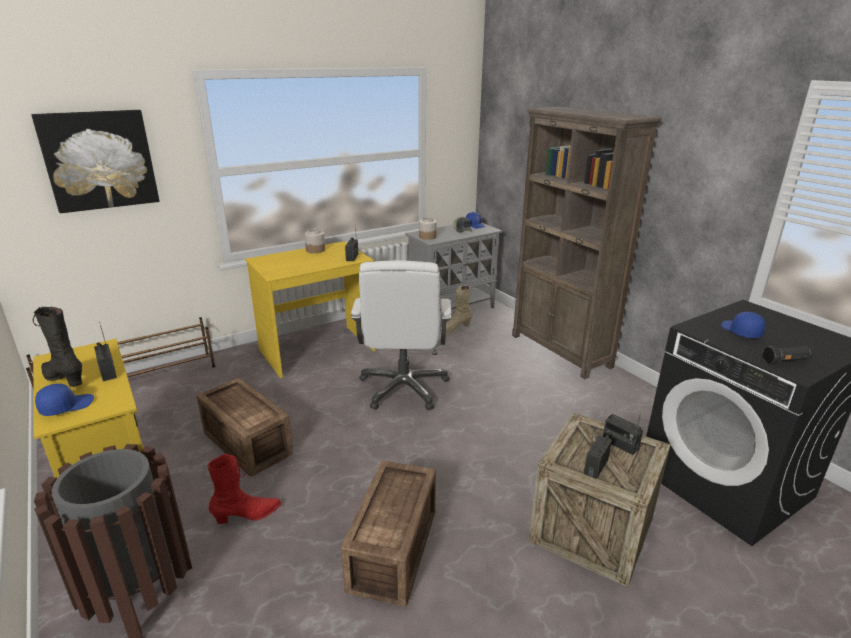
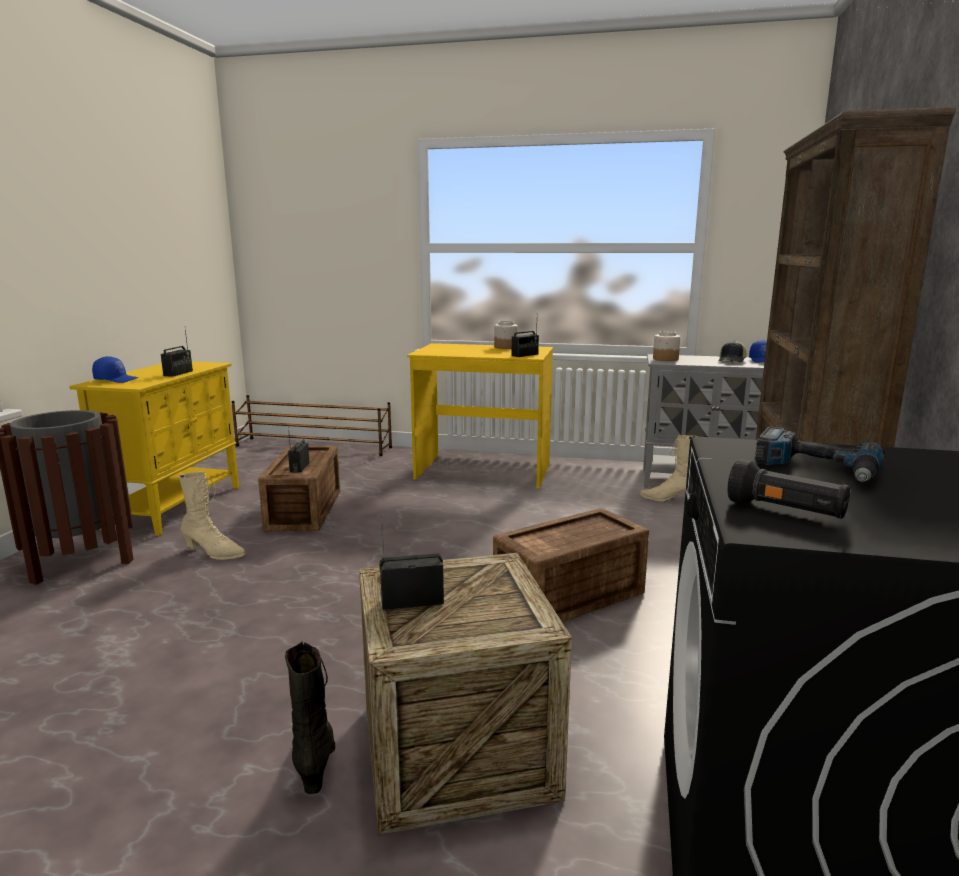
camera: 45 degrees right, 10 degrees down
(64, 379) = (152, 371): black boot -> black boot (316, 759)
(99, 160) = (327, 225): picture -> none
(247, 515) = (214, 553): red boot -> beige boot
(396, 548) = (252, 633): crate -> crate (572, 597)
(404, 388) = (508, 525): white office chair -> none
(620, 444) = (496, 601): radio -> radio (299, 467)
(740, 331) = (816, 468): blue cap -> power drill

